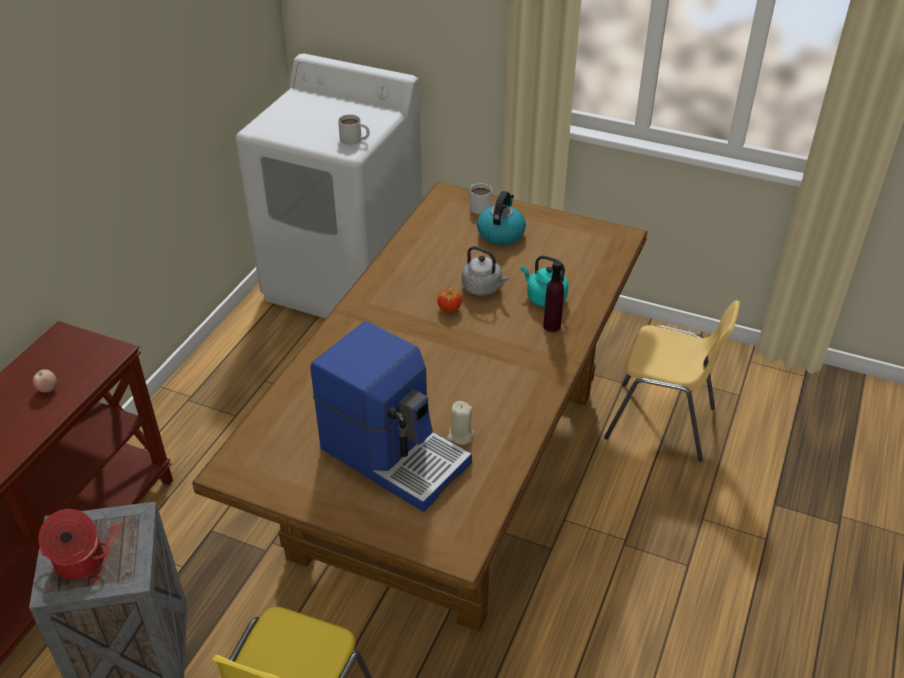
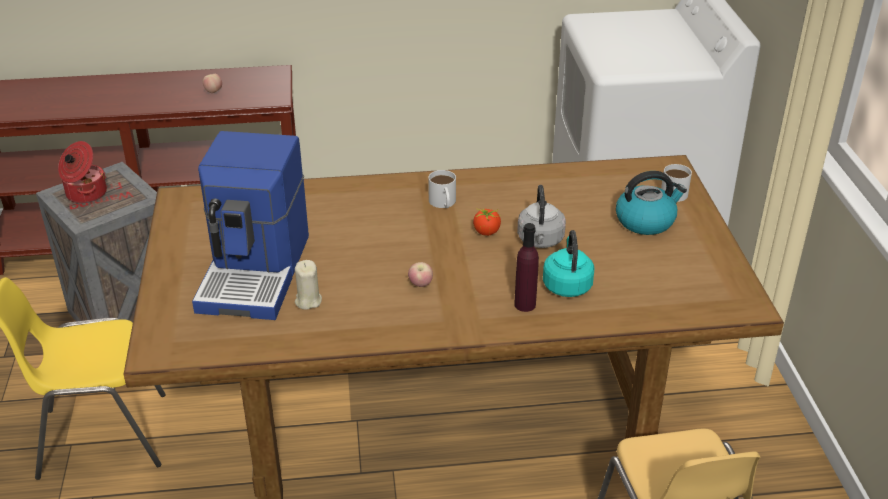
camera: 60 degrees right, 5 degrees down
(355, 139) = (632, 64): white mug -> white mug (443, 203)
(488, 367) = (420, 284): none -> apple

